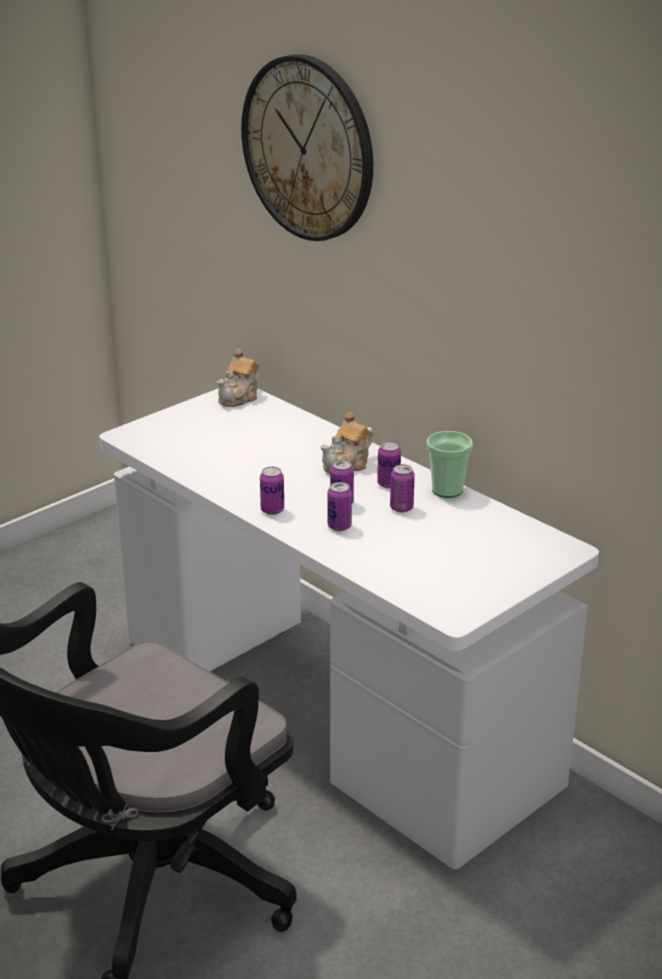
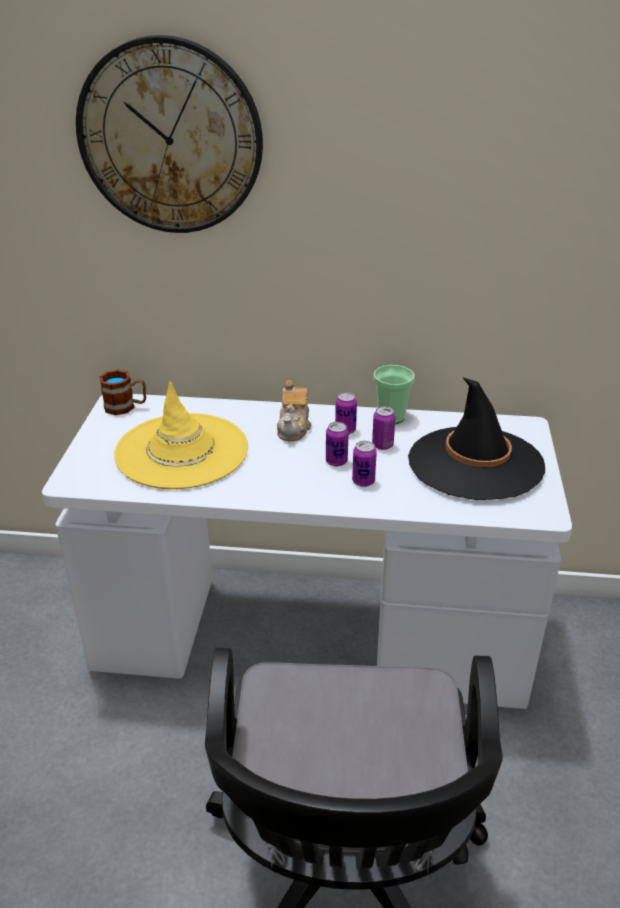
camera: 40 degrees left, 5 degrees up
(233, 446) = (182, 451): none -> yellow hat
(240, 398) = (126, 407): teapot -> mug
(272, 510) = (294, 492): can -> none
(460, 555) = (475, 463): none -> black hat

